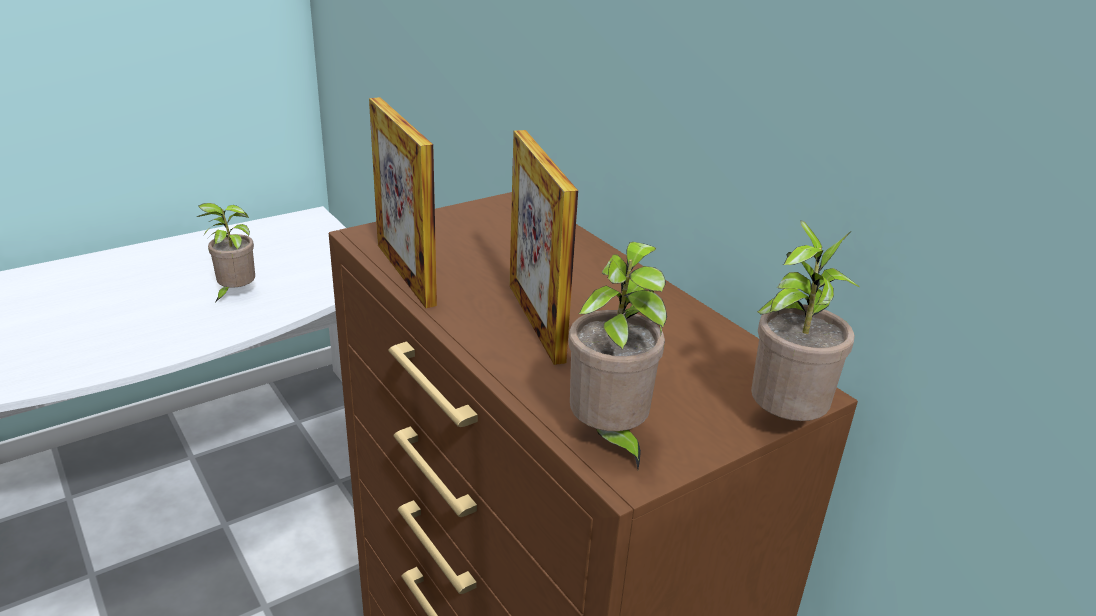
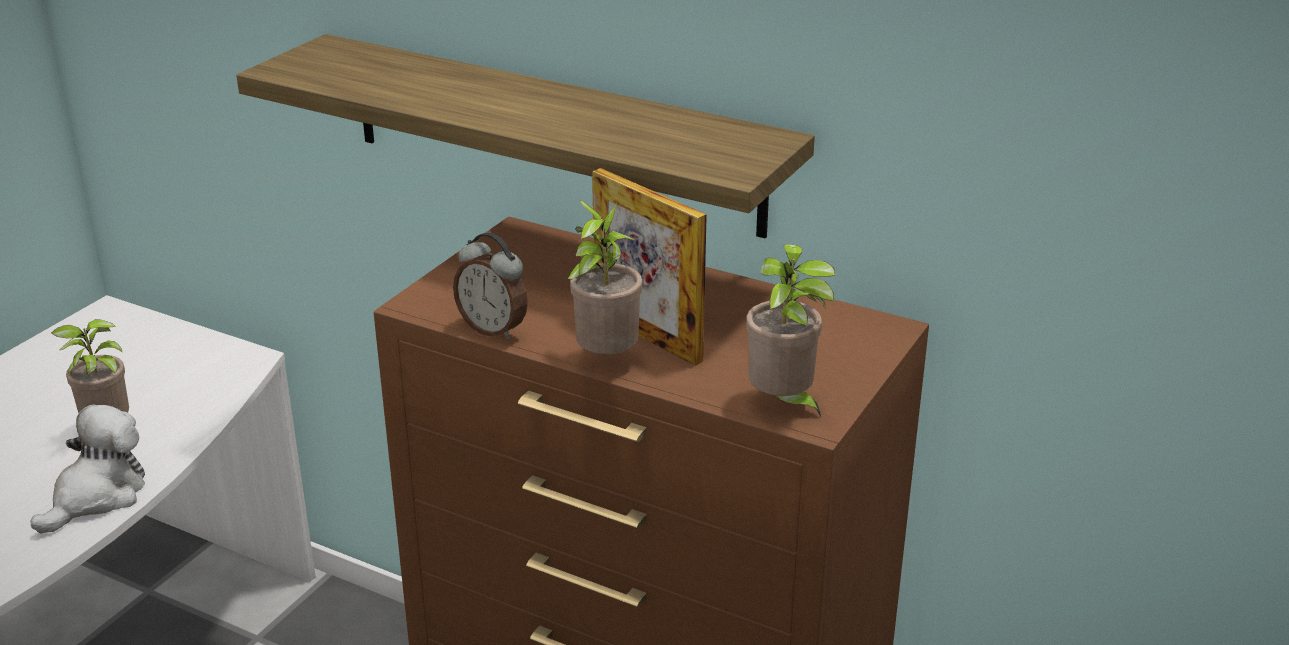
camera: 25 degrees left, 0 degrees up
(186, 336) = (97, 496): none -> plush toy
(405, 274) = (494, 329): picture frame -> alarm clock
(562, 115) = (552, 133): none -> shelf
(782, 420) = (890, 354): potted plant -> potted plant (605, 359)

